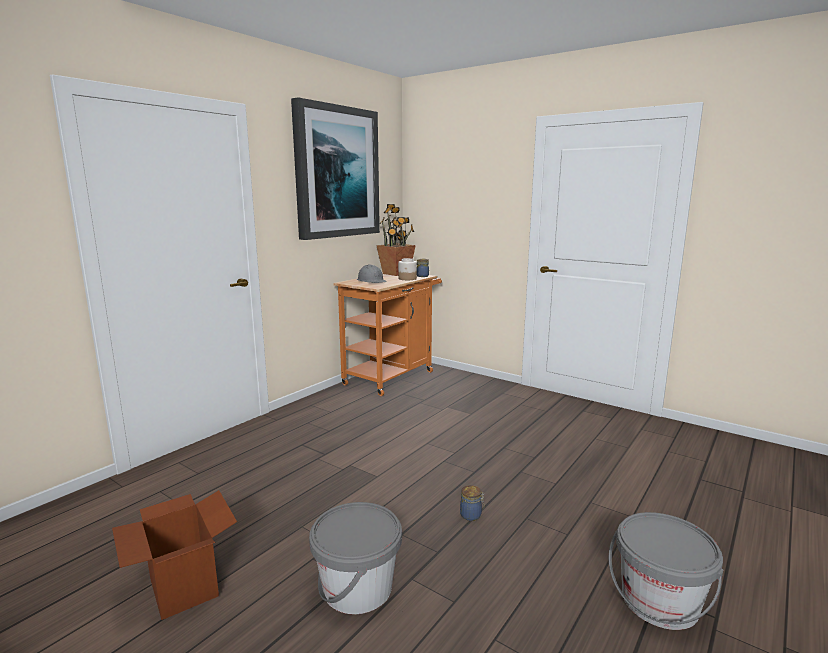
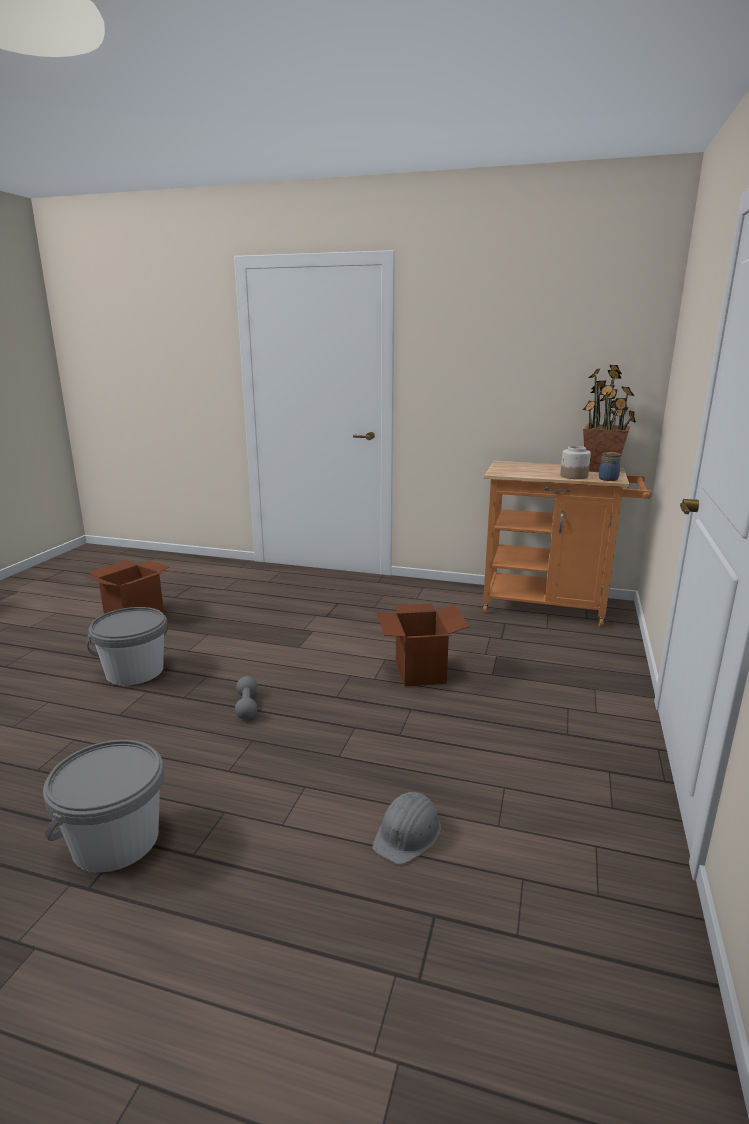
camera: 70 degrees right, 5 degrees up
(336, 172) = (523, 319): picture -> none
(371, 281) = (529, 468): grey hard hat -> grey hard hat (408, 833)
(454, 434) = (419, 671): none -> cardboard box
(471, 515) = (247, 706): jar -> grey dumbbell

